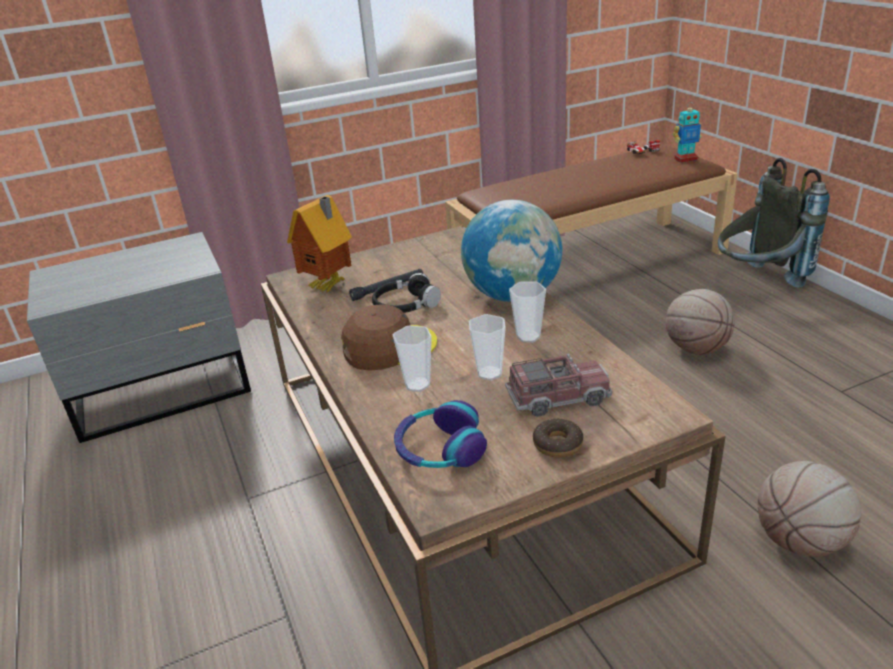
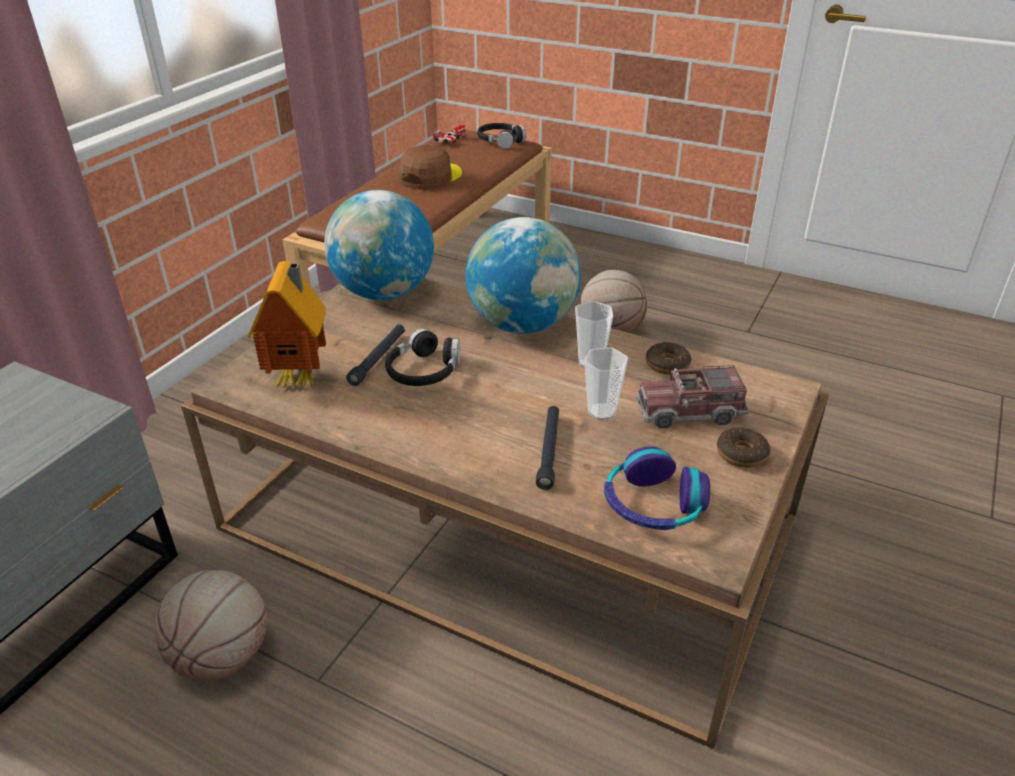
camera: 40 degrees left, 5 degrees up
(388, 347) = (467, 423): brown cap -> brown cap (430, 177)
(417, 384) = (549, 451): cup -> black flashlight
(445, 248) = (384, 293): none -> globe
(558, 398) = (689, 411): toy truck -> toy truck turned 135 degrees counterclockwise
(588, 358) = (667, 364): none -> donut
(685, 159) = (500, 141): toy robot -> black headphones
(757, 282) = (600, 252): grey backpack -> none
(800, 541) = (833, 466): basketball -> basketball (223, 656)

